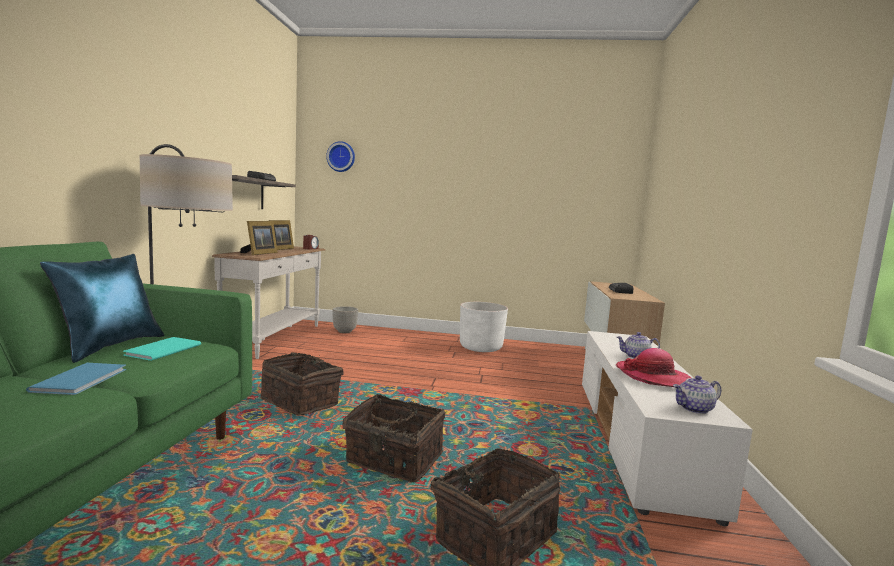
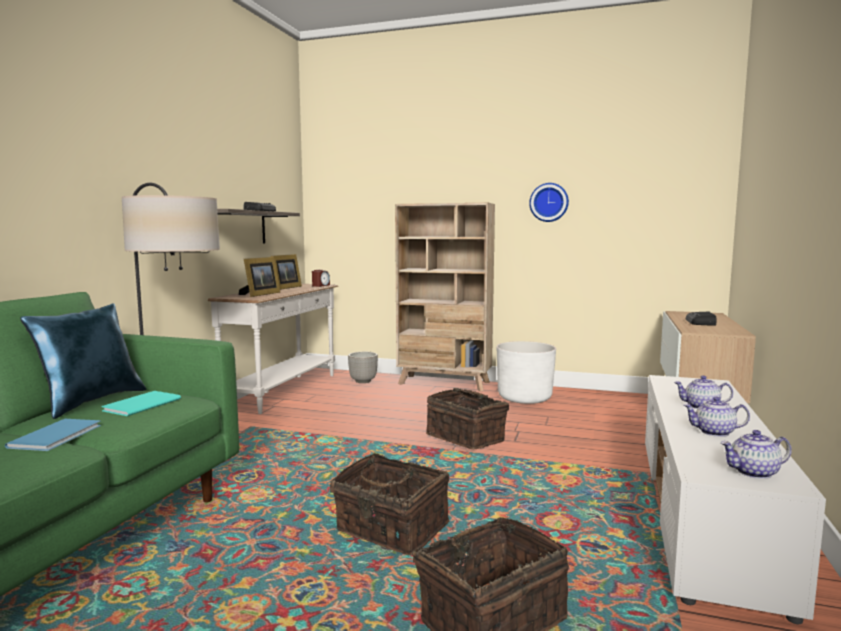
camera: 10 degrees right, 0 degrees up
(302, 402) = (300, 462): basket -> basket (467, 438)
(341, 157) = (353, 176): wall clock -> wall clock (549, 202)
(413, 334) = (444, 383): none -> beige bookcase
(653, 377) = (714, 432): hat -> teapot

